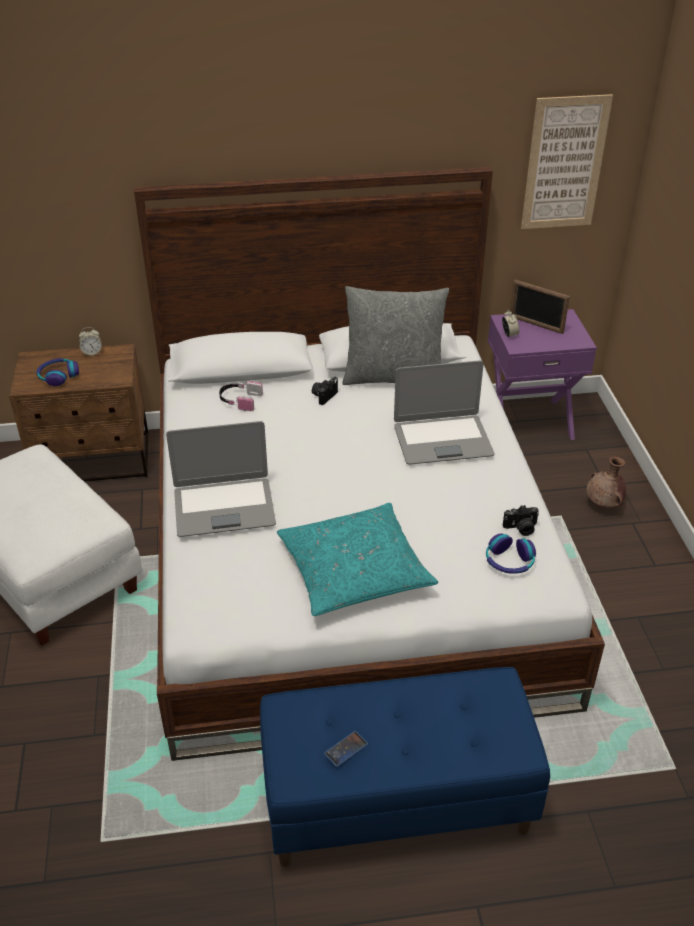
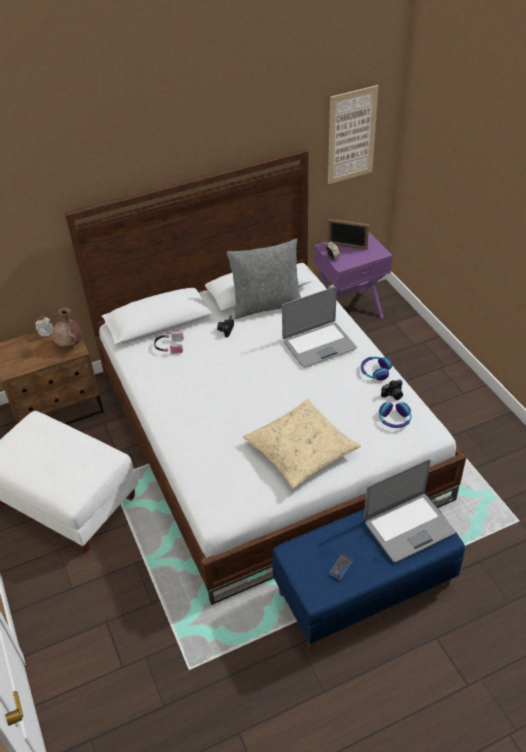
camera: 15 degrees left, 5 degrees up
(58, 376) = (30, 358): headphones -> headphones (375, 371)
(224, 507) = (196, 428): laptop -> laptop (408, 527)
(354, 570) = (301, 450): turquoise pillow -> beige pillow
(603, 505) = (418, 359): brown vase -> brown vase (70, 345)

